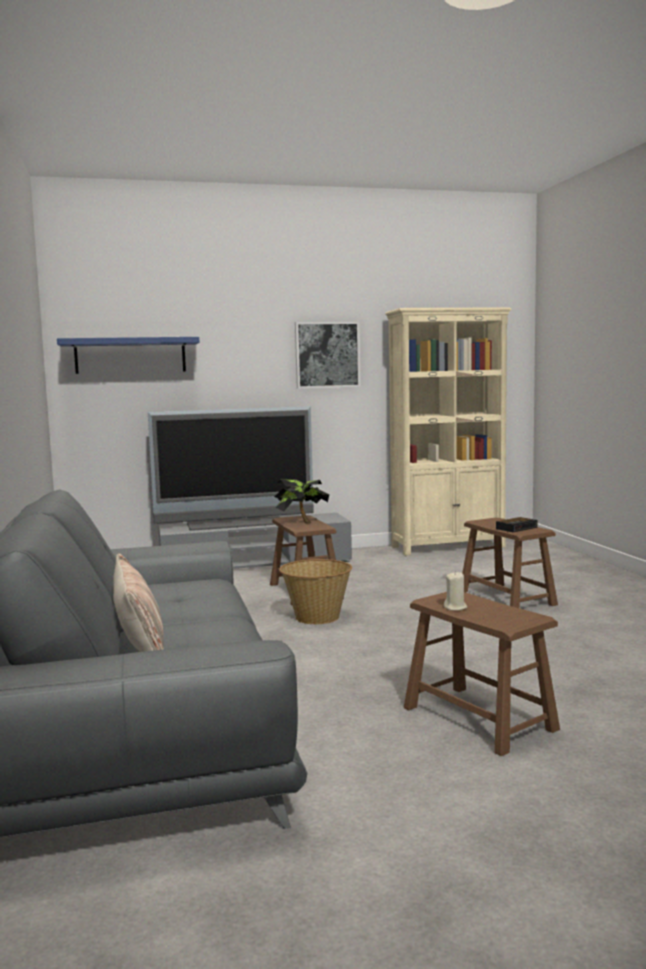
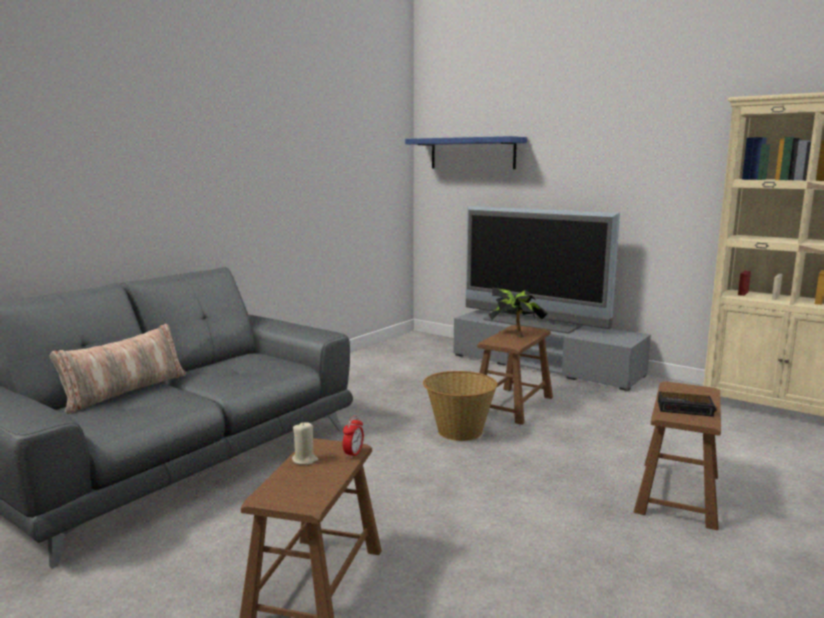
camera: 50 degrees right, 5 degrees up
(327, 355) = (661, 155): picture -> none
(467, 595) = (353, 454): none -> alarm clock

